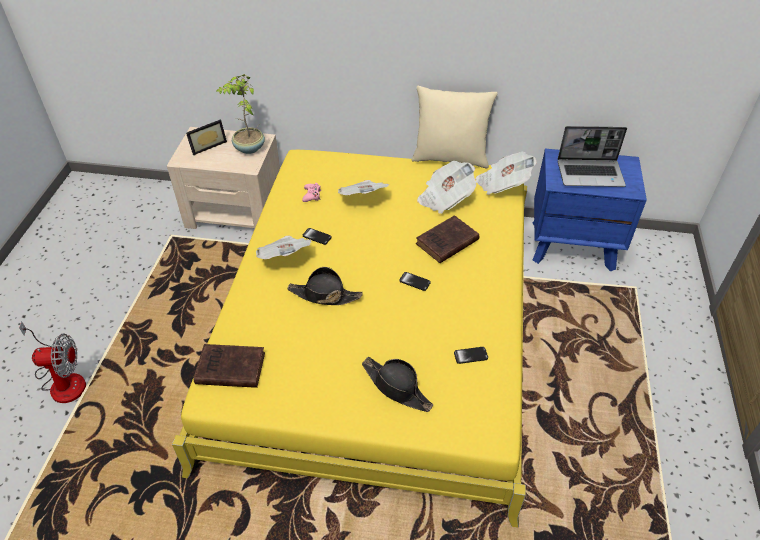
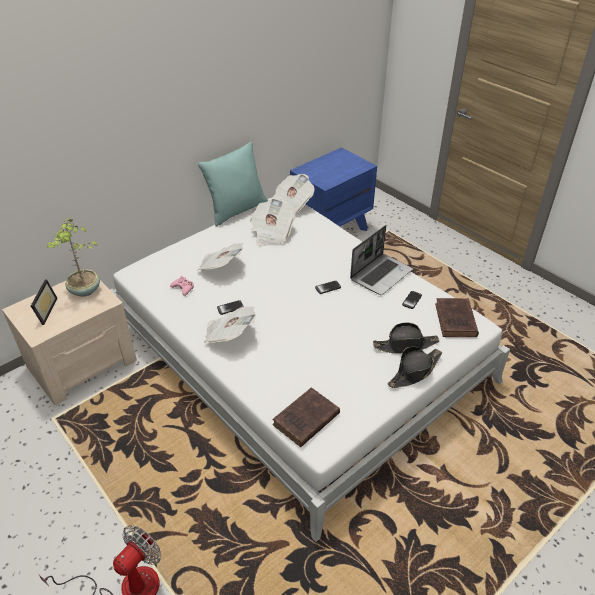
camera: 50 degrees left, 5 degrees down
(324, 295) = (291, 334): black hat -> black hat (414, 372)
(379, 328) = (297, 352): yellow bed -> white bed
(446, 243) = (311, 256): brown book -> brown book (455, 321)
(450, 158) = (236, 210): beige pillow -> turquoise pillow
(590, 174) = (333, 169): laptop -> laptop (381, 274)

